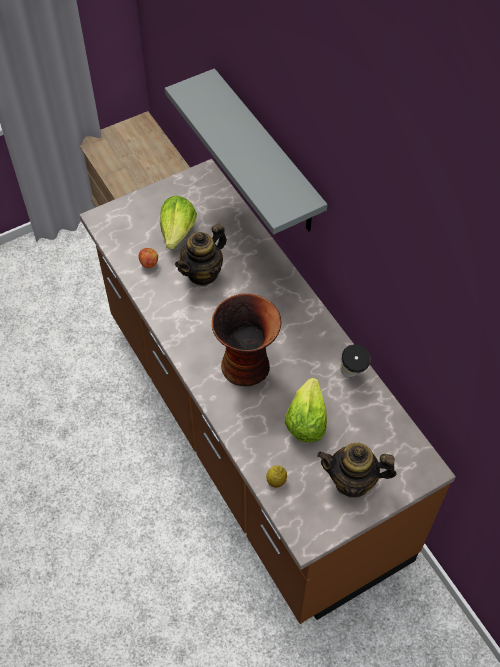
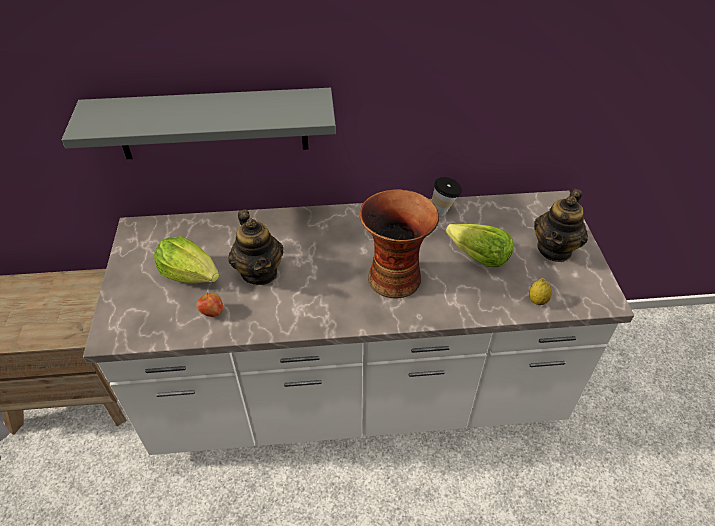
camera: 65 degrees left, 10 degrees down
(250, 436) = (357, 392): brown counter -> white counter

